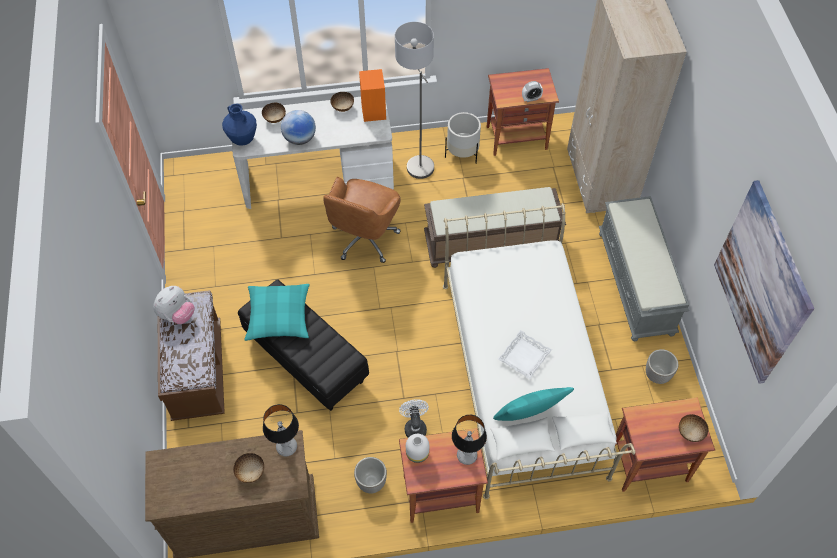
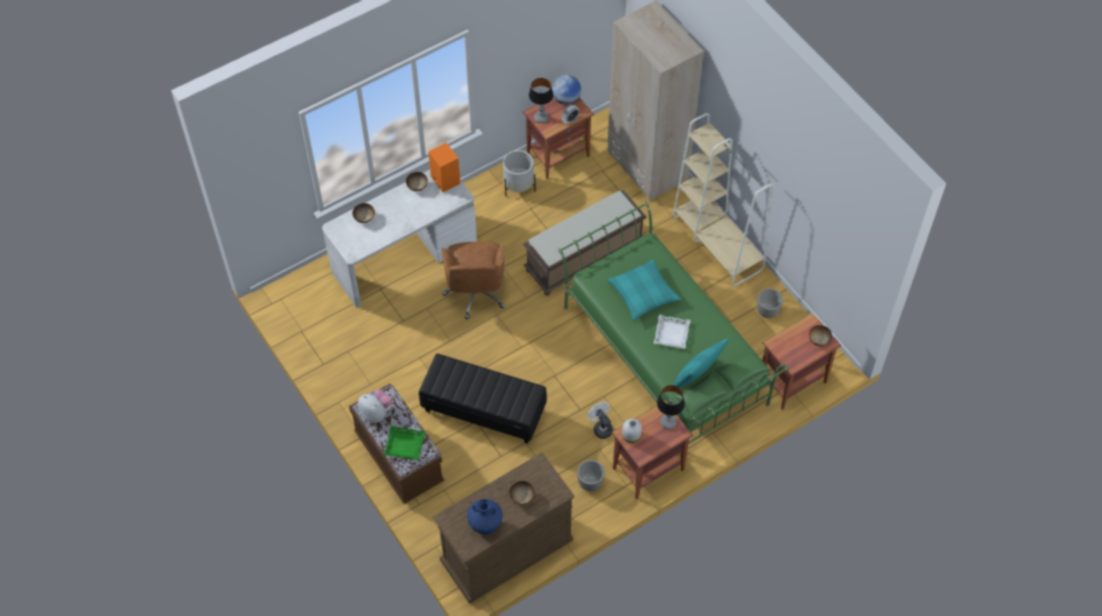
camera: 25 degrees left, 0 degrees up
(177, 315) = (376, 413): plush toy -> plush toy turned 60 degrees counterclockwise
(183, 360) = (404, 445): none -> green tray
(242, 139) = (347, 246): blue vase -> blue vase (485, 525)
(278, 316) = (456, 382): turquoise pillow -> turquoise pillow (643, 294)
(287, 447) = (538, 468): table lamp -> table lamp (541, 118)
(300, 138) = (396, 227): globe -> globe (566, 99)
(416, 162) = (483, 209): grey floor lamp -> none
(522, 377) = (665, 355): white bed -> green bed
(636, 283) = (717, 244): grey bench -> beige clothes rack
(761, 284) = (831, 210): picture -> none

